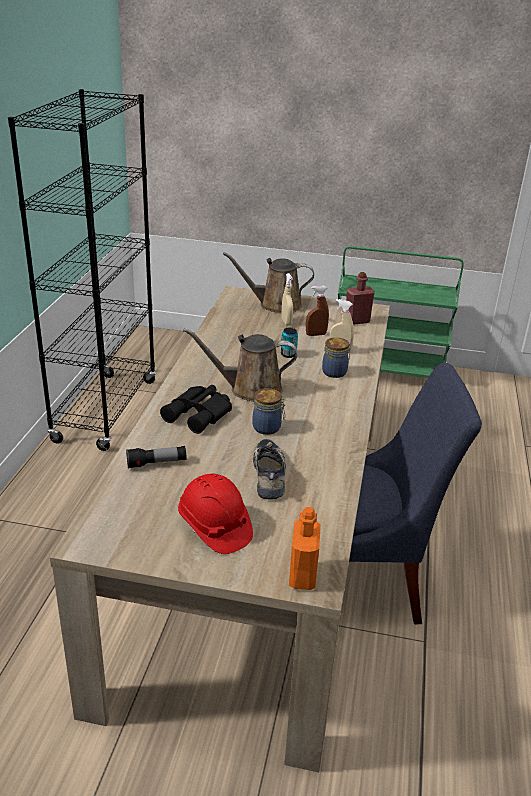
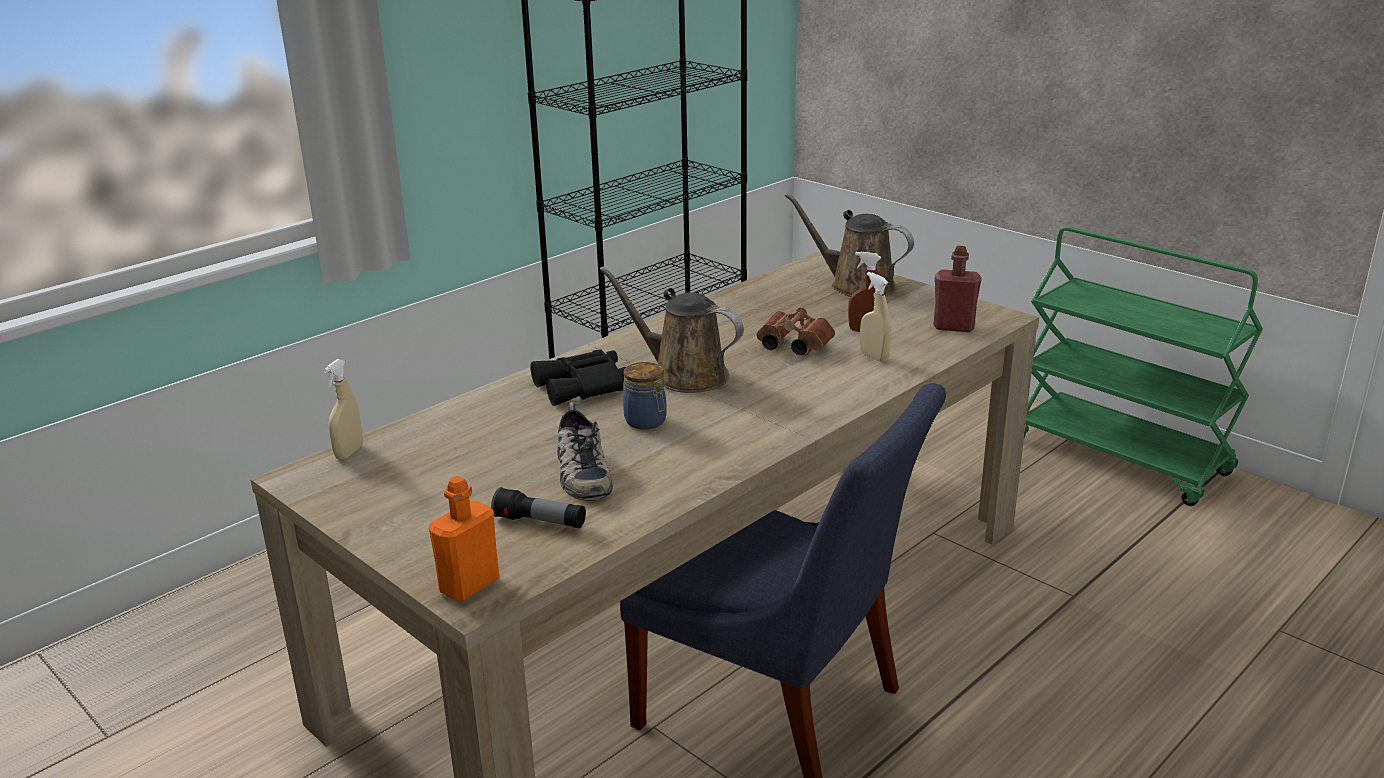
camera: 35 degrees right, 5 degrees down
(156, 463) = (467, 424): flashlight -> flashlight (540, 522)
(214, 527) = (442, 504): red hard hat -> none
(270, 474) = (580, 471): shoe -> shoe turned 135 degrees clockwise
(286, 322) = (843, 309): beige spray bottle -> beige spray bottle (349, 452)
(288, 354) = (791, 347): can -> brown binoculars
(335, 372) = (829, 381): jar -> none

